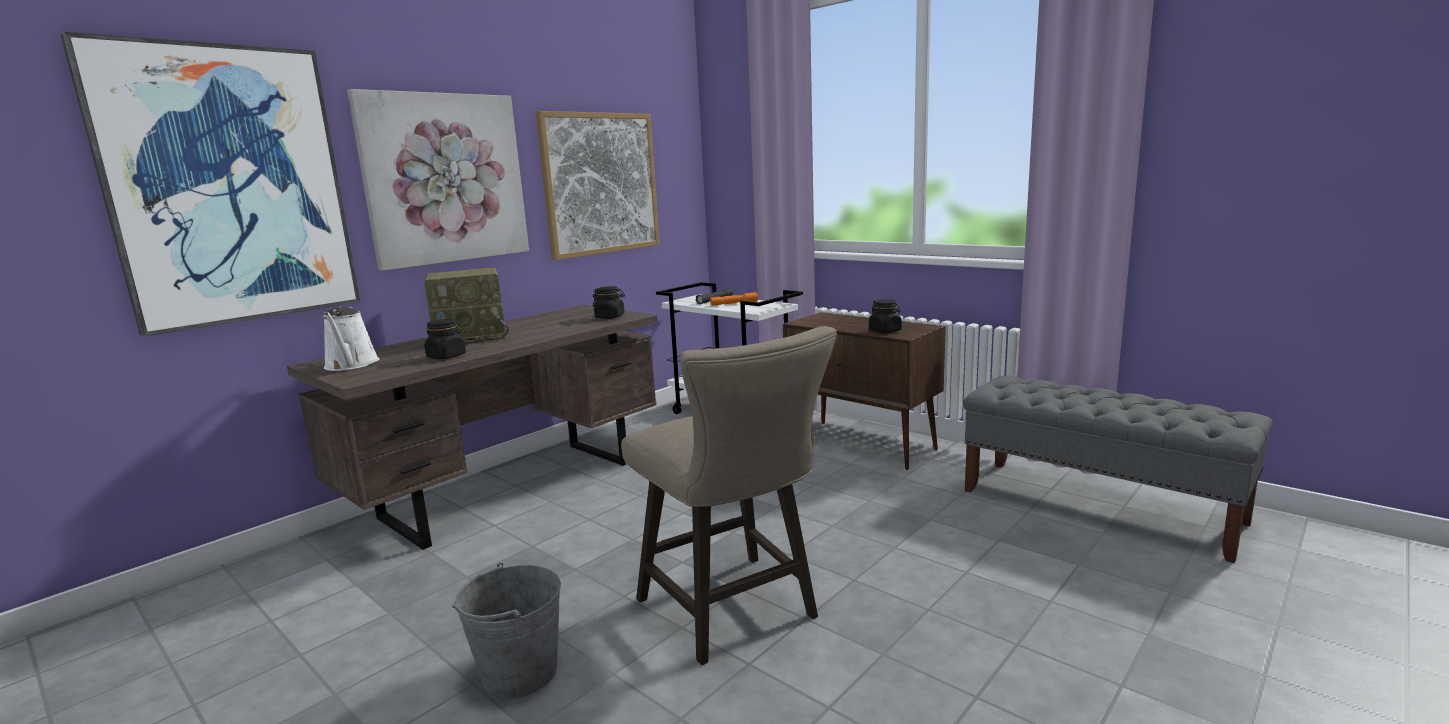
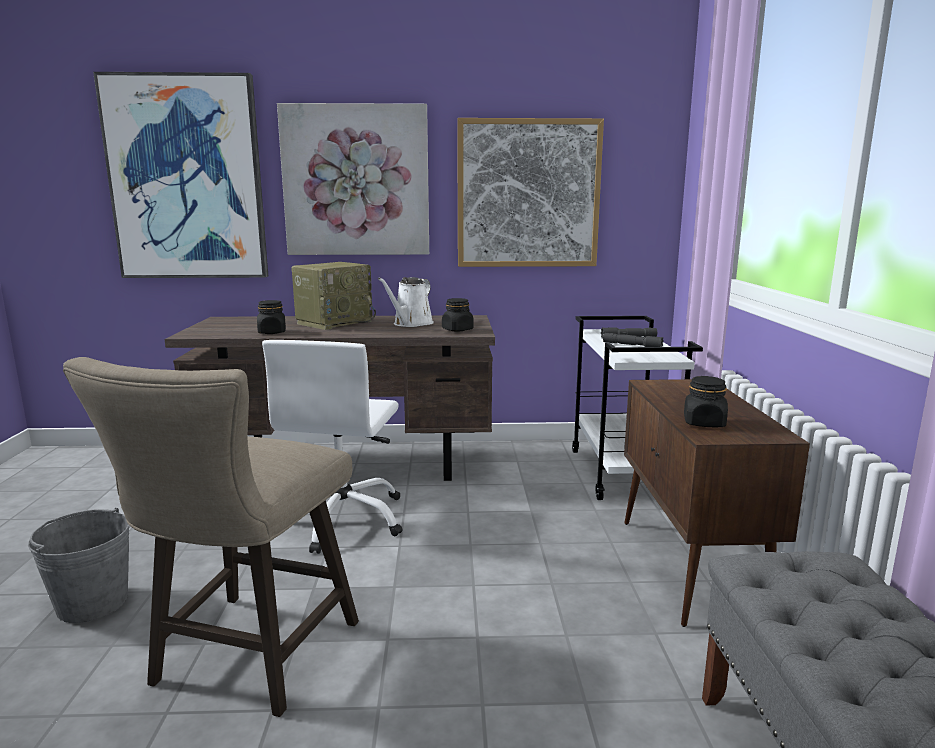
camera: 45 degrees right, 0 degrees up
(351, 365) = (224, 324): white watering can -> white watering can (411, 324)
(472, 337) = (335, 322): radio -> radio turned 75 degrees counterclockwise
(601, 520) = (343, 519): none -> white office chair
(734, 304) = (632, 345): orange flashlight -> grey flashlight

